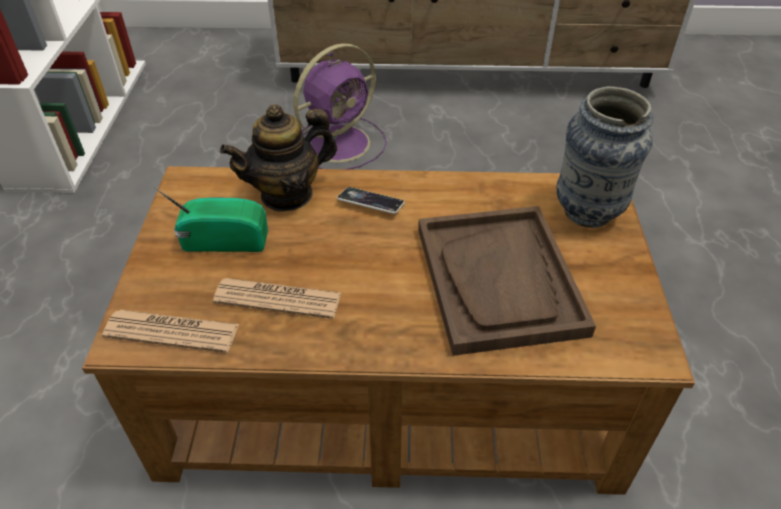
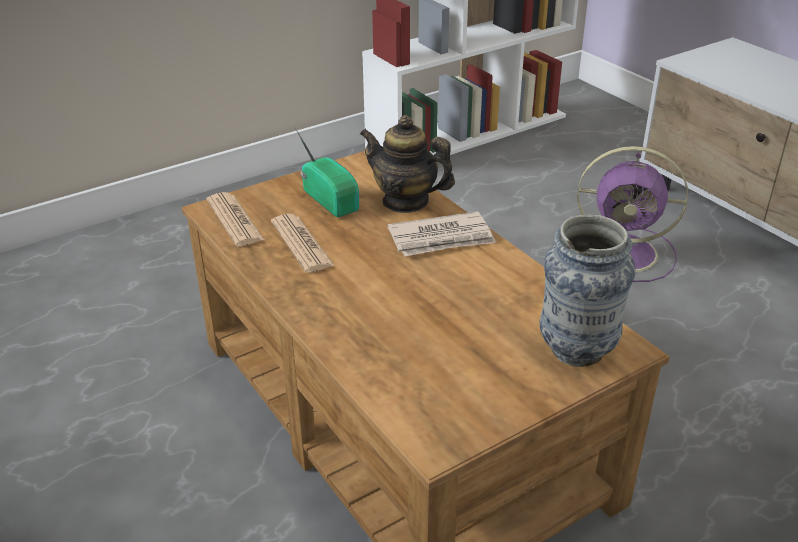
camera: 55 degrees right, 10 degrees down
(371, 203) = (442, 238): phone -> newspaper
(499, 280) = (429, 331): brown tray -> none

